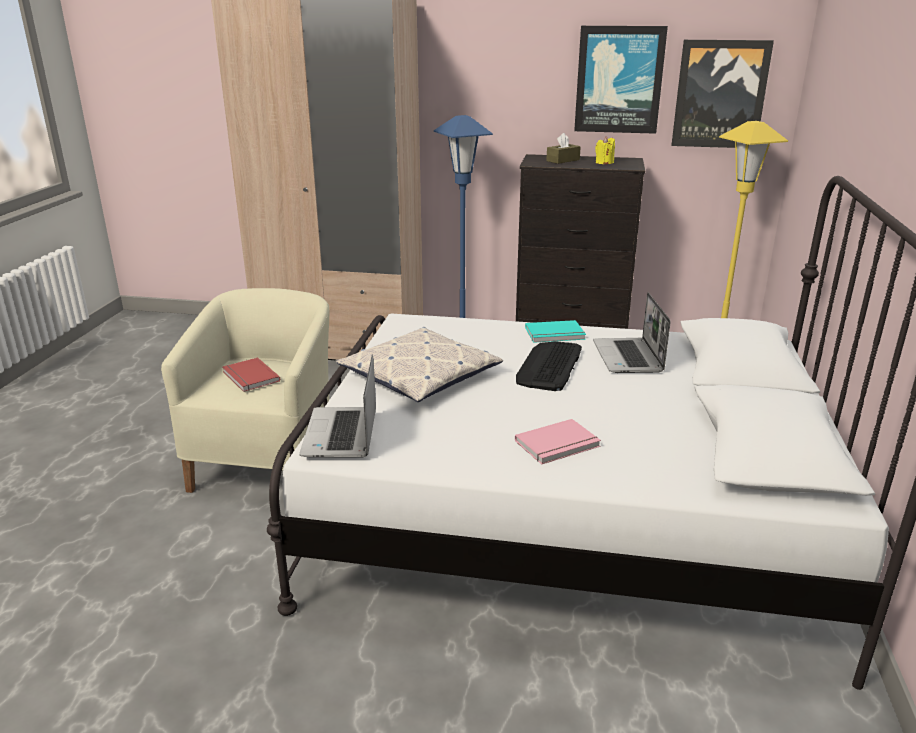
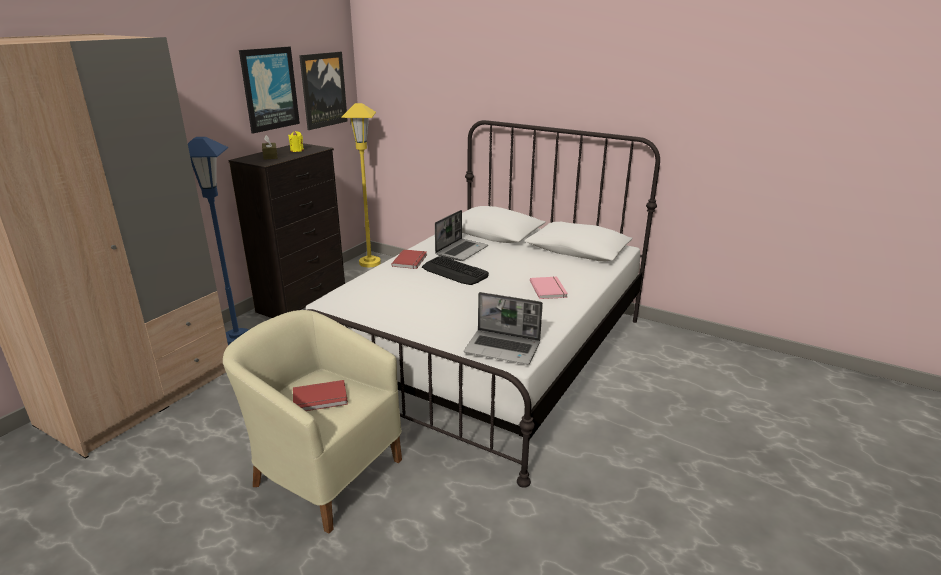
camera: 70 degrees left, 0 degrees up
(420, 375) = (434, 311): pillow -> none
(555, 334) = (411, 260): turquoise book -> red book
(628, 357) = (461, 250): laptop -> laptop turned 75 degrees counterclockwise

